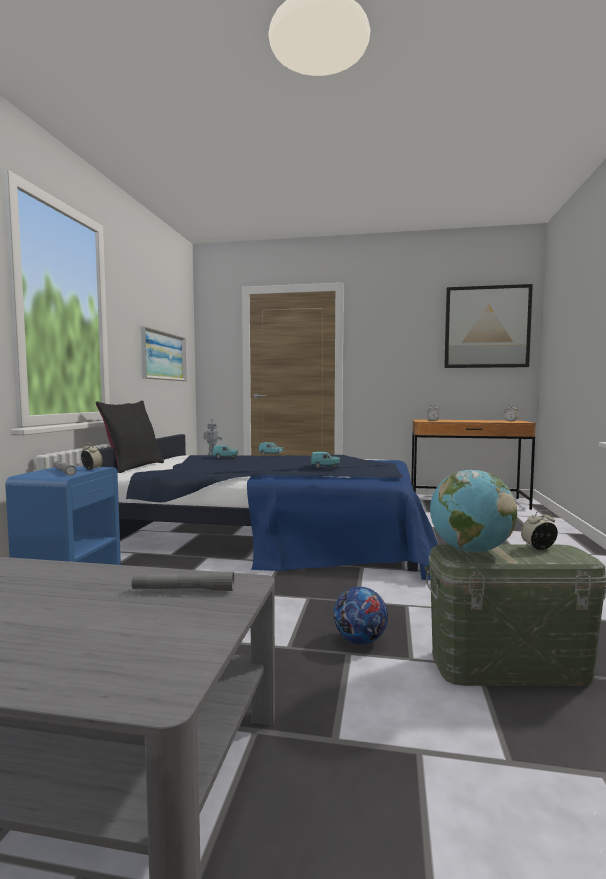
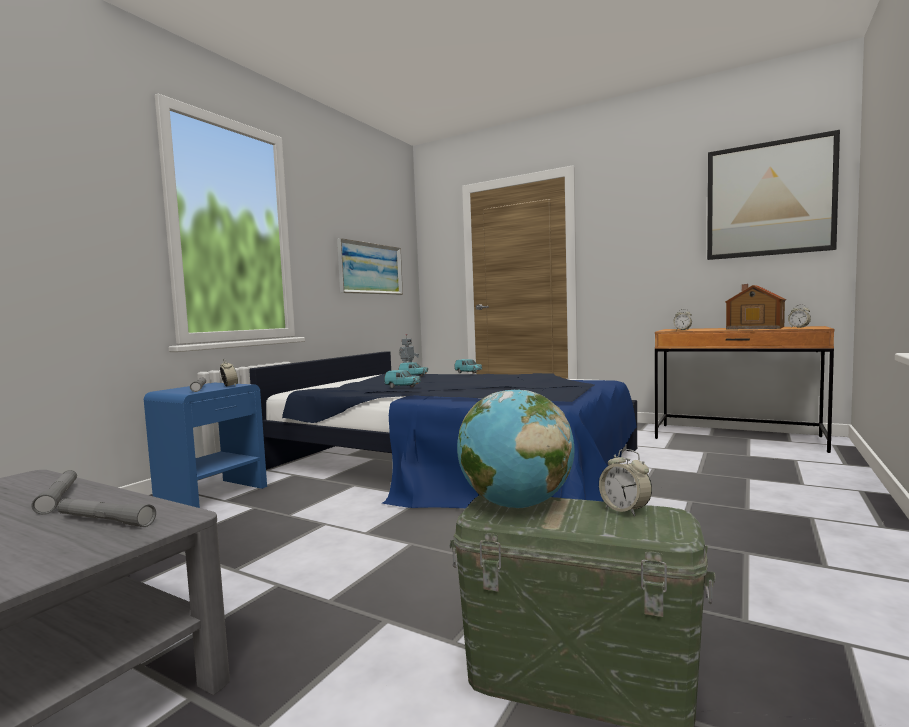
camera: 20 degrees right, 0 degrees up
(89, 578) = (58, 498): none -> grey flashlight
(133, 467) = (311, 385): black pillow -> none
(325, 466) = (493, 387): turquoise toy car -> turquoise toy car (403, 387)
(360, 640) = (415, 606): football -> none
(480, 420) = (754, 328): none -> toy house
(538, 548) = (625, 510): alarm clock -> alarm clock turned 135 degrees counterclockwise

